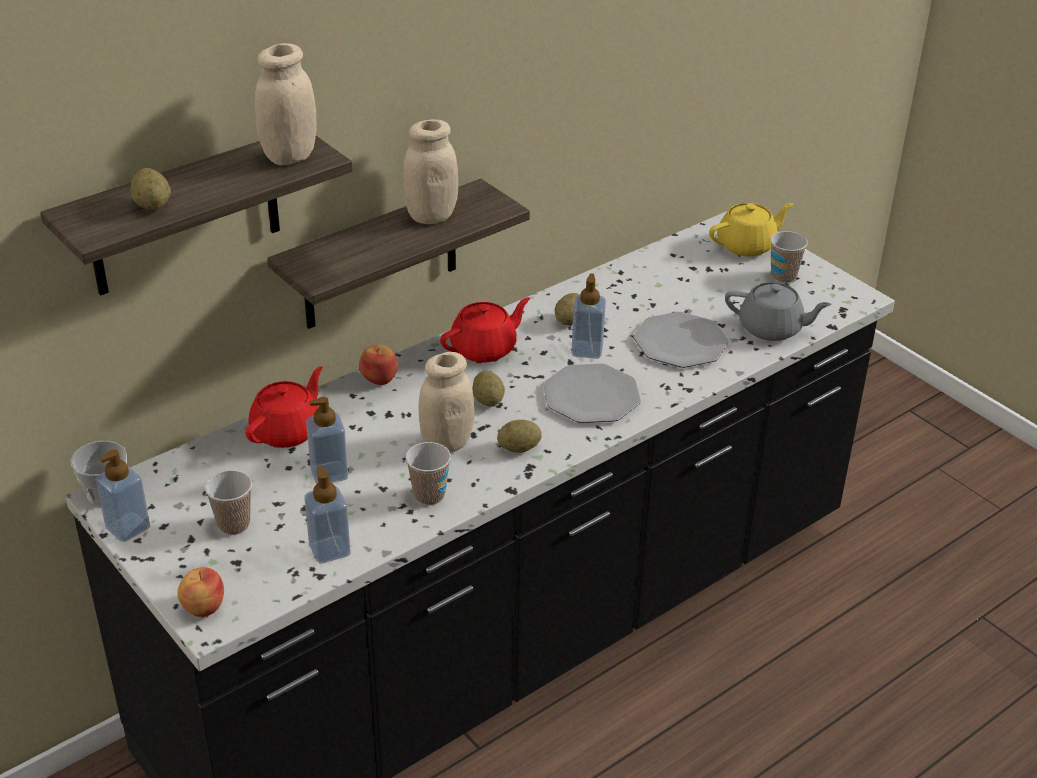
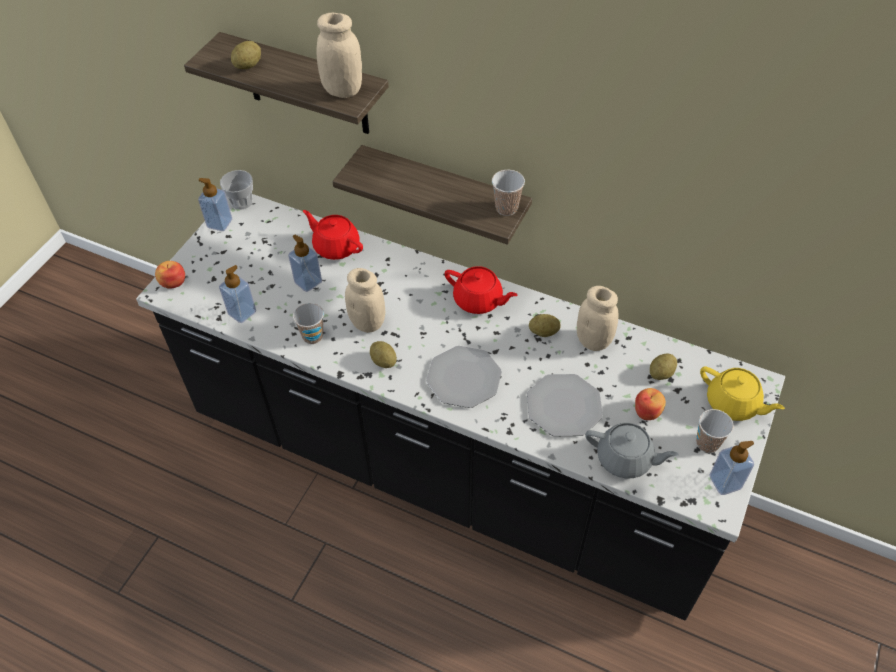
camera: 65 degrees right, 15 degrees up
(234, 524) = (243, 263): cup -> cup (506, 208)
(288, 431) = (336, 246): red teapot -> red teapot turned 150 degrees counterclockwise
(379, 378) = (413, 263): apple -> apple (647, 411)
(431, 216) = (461, 194): beige jar -> beige jar (593, 341)
(488, 401) = (423, 325): potato -> potato (661, 373)
(587, 350) = (515, 355): soap dispenser -> soap dispenser (725, 482)
(772, 329) = (625, 459): grey teapot -> grey teapot turned 60 degrees counterclockwise

